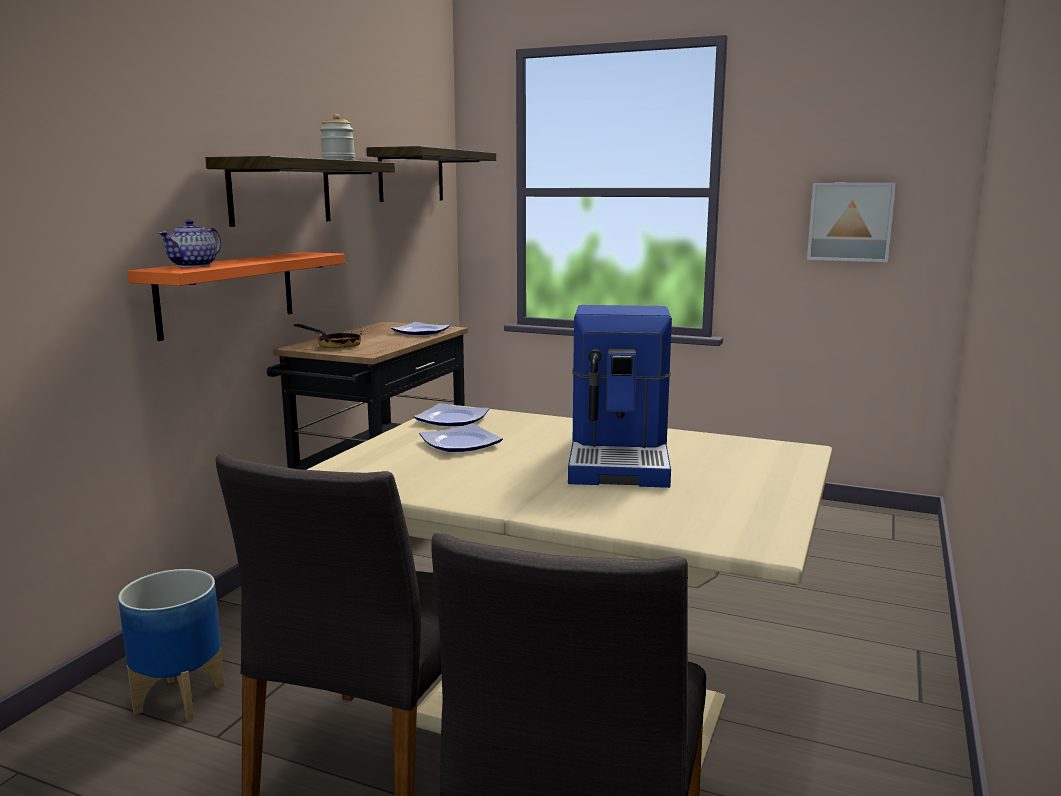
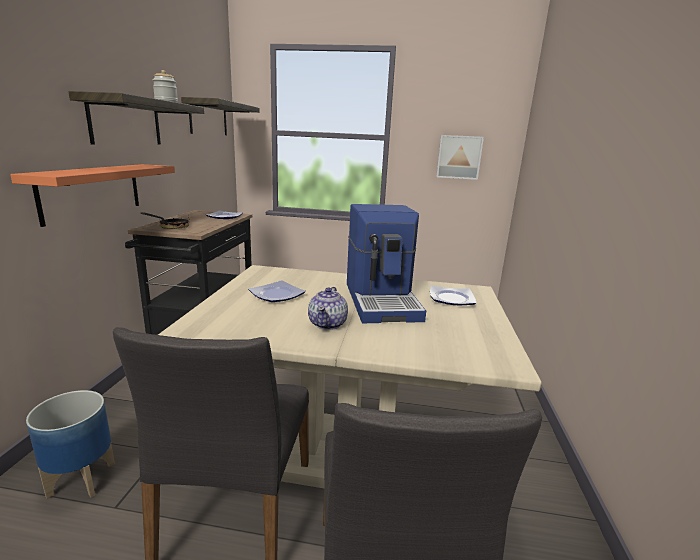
camera: 15 degrees left, 5 degrees up
(194, 265) = (66, 171): teapot -> teapot (328, 324)
(452, 420) = (263, 277): plate -> plate (452, 299)

